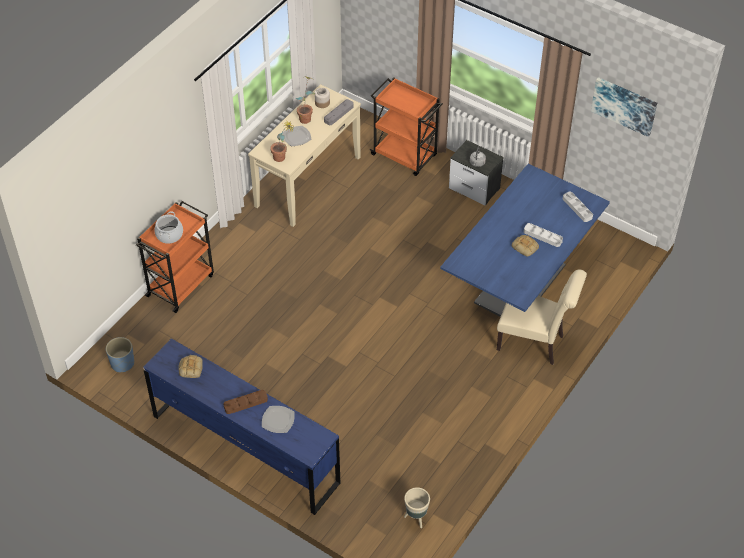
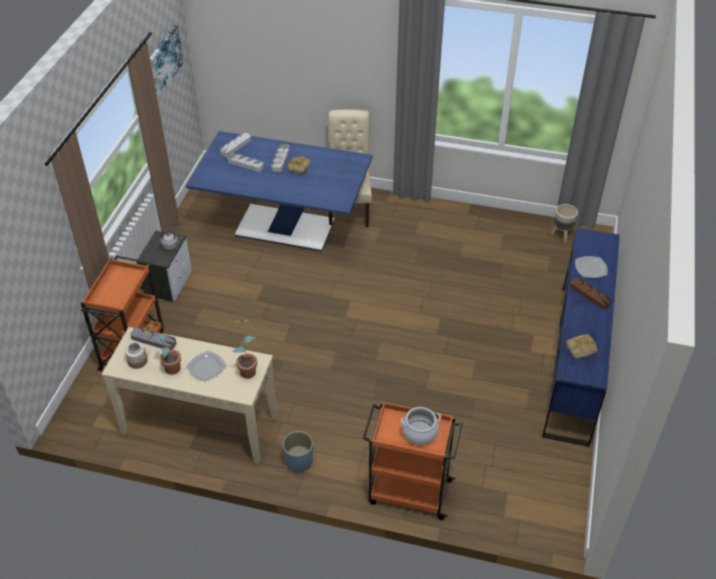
camera: 110 degrees left, 5 degrees down
(122, 363) = (544, 504): blue planter -> blue planter (298, 461)
(545, 209) = (245, 164): none -> grey tray

